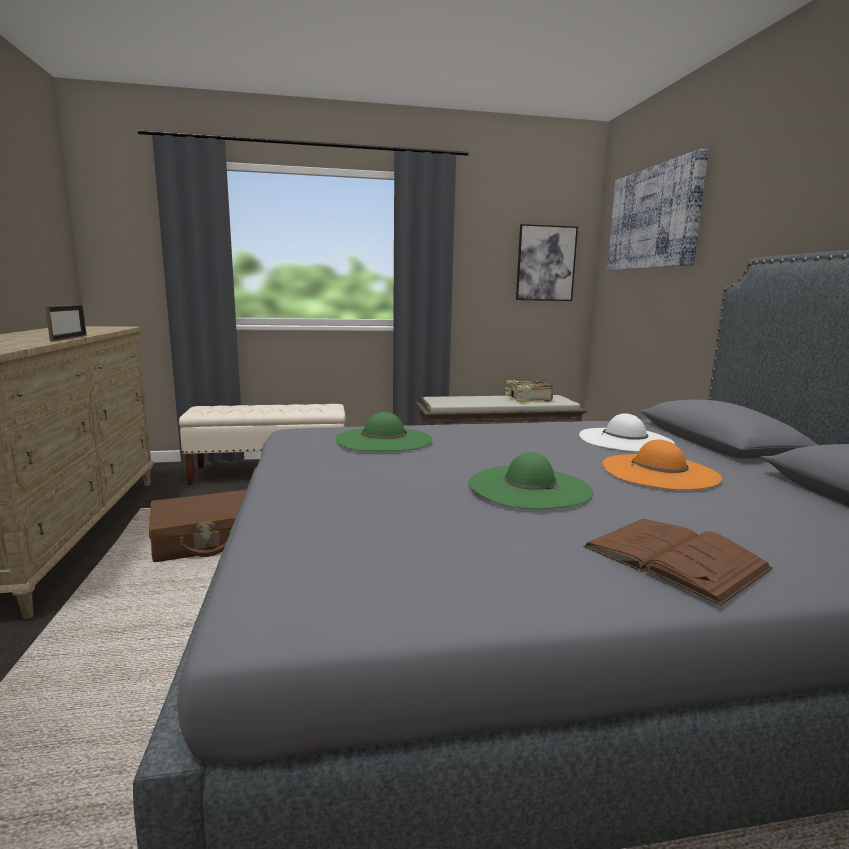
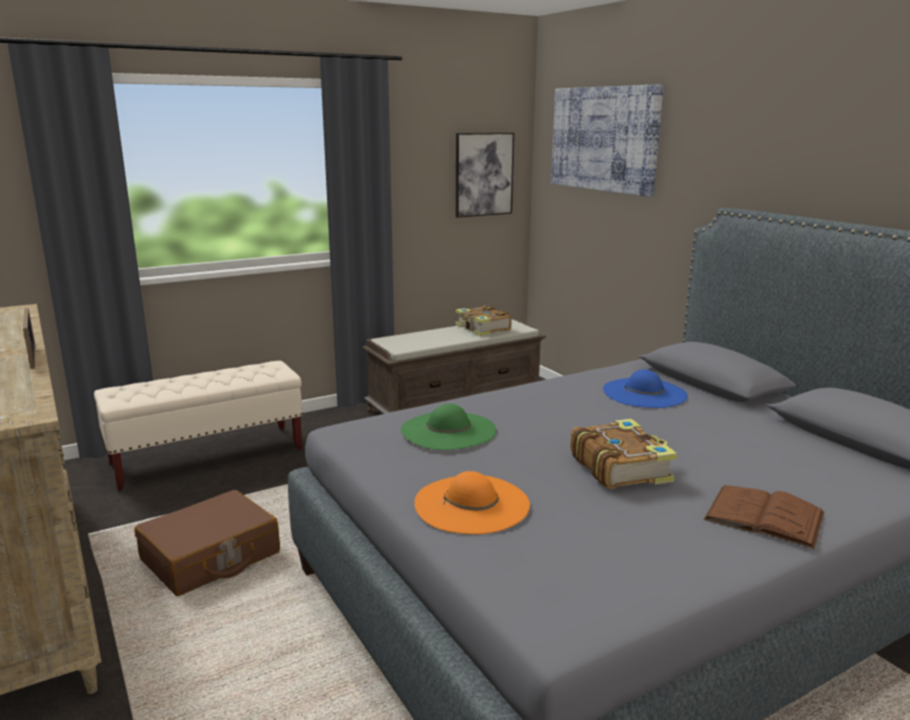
camera: 20 degrees left, 5 degrees up
(529, 487) = (620, 467): green hat -> book
(625, 439) = (644, 393): white hat -> blue hat
(659, 471) = (697, 429): orange hat -> orange hat (472, 504)

